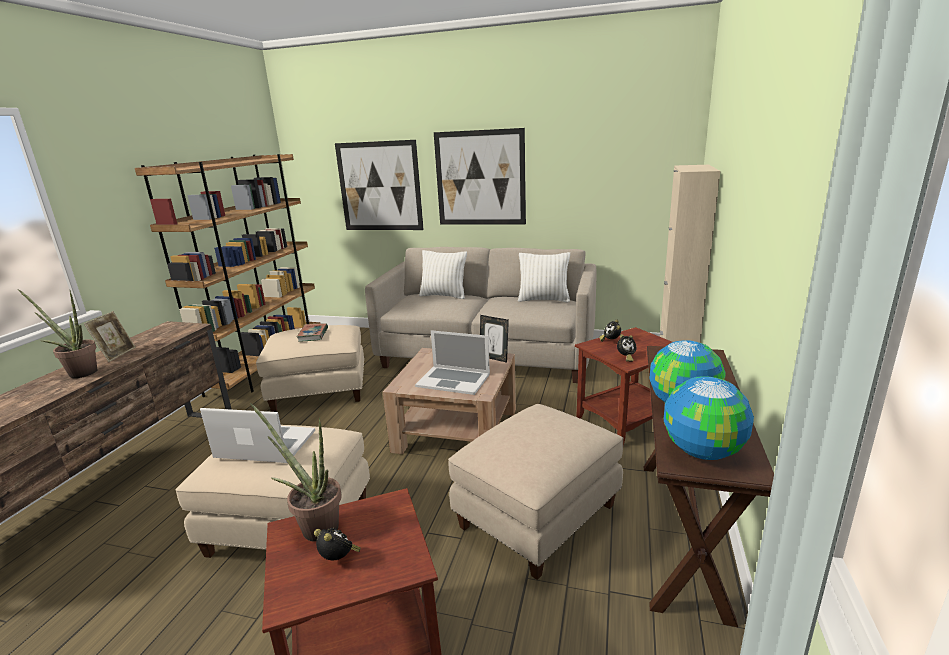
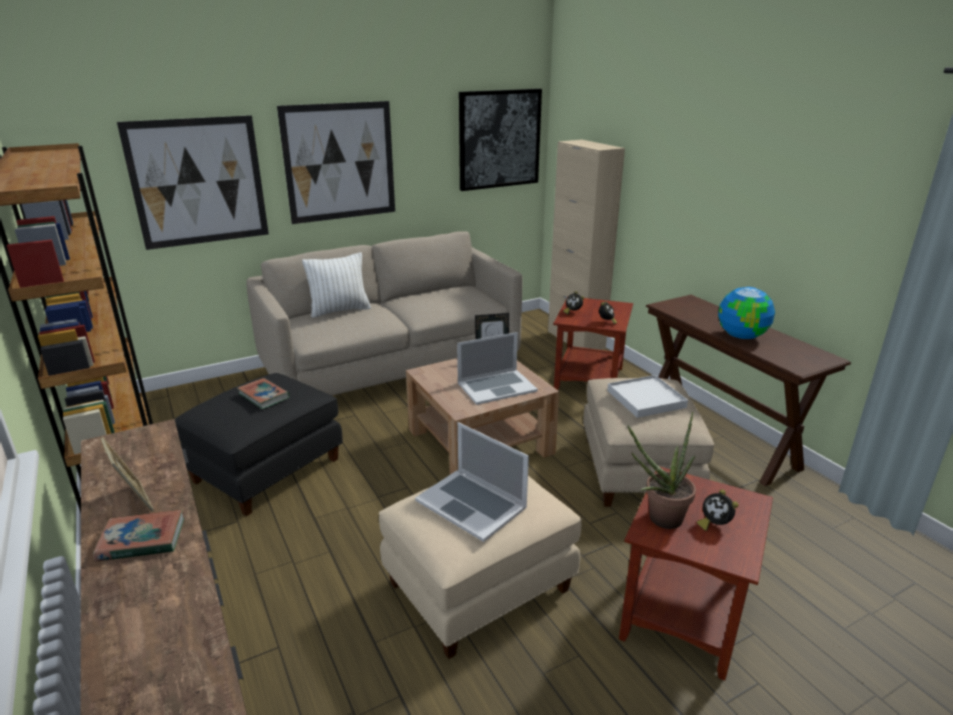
camera: 45 degrees left, 5 degrees up
(78, 372) = (142, 540): potted plant -> book
(265, 444) = (471, 503): laptop -> laptop turned 105 degrees counterclockwise
(320, 391) = (267, 469): beige ottoman -> black ottoman
(339, 559) = (714, 524): alarm clock -> alarm clock turned 120 degrees counterclockwise
(532, 435) = (646, 399): none -> white tray
(544, 300) = (449, 290): white pillow -> none
(639, 165) = (499, 139): none -> picture
(701, 451) = (796, 357): globe -> none

